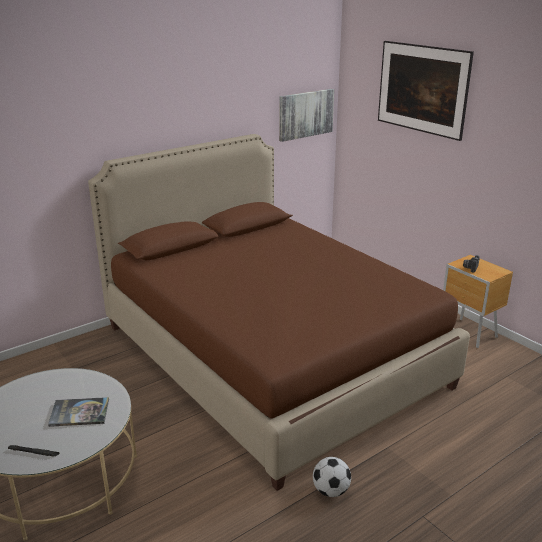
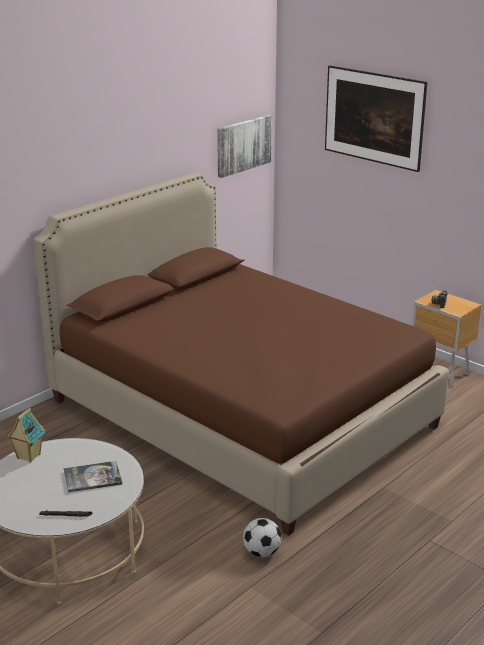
camera: 10 degrees left, 0 degrees up
(31, 383) = (28, 456): none -> toy house
(331, 491) = (339, 529): football -> football (262, 552)

